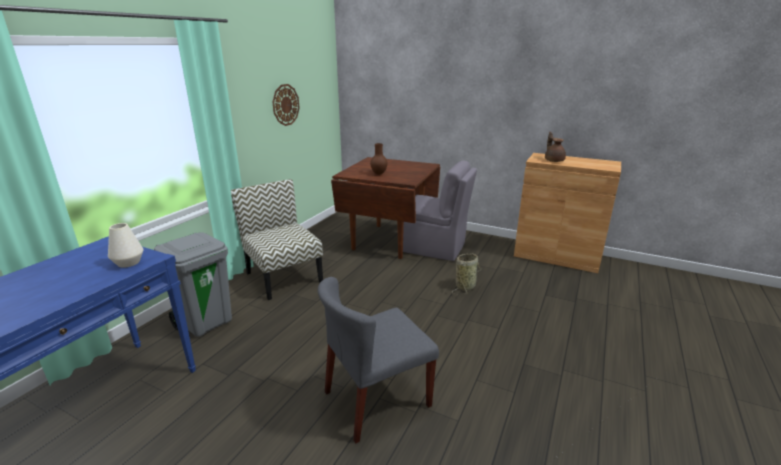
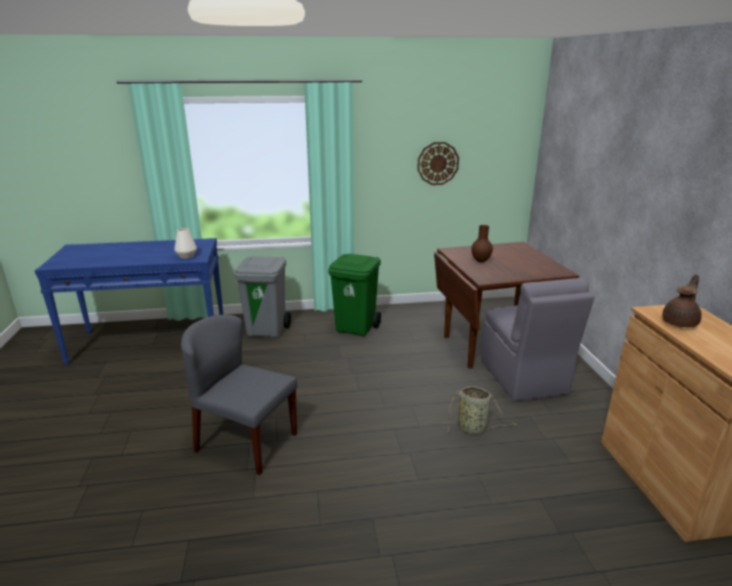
camera: 55 degrees right, 0 degrees up
(283, 277) = (356, 328): chair -> green trash can

